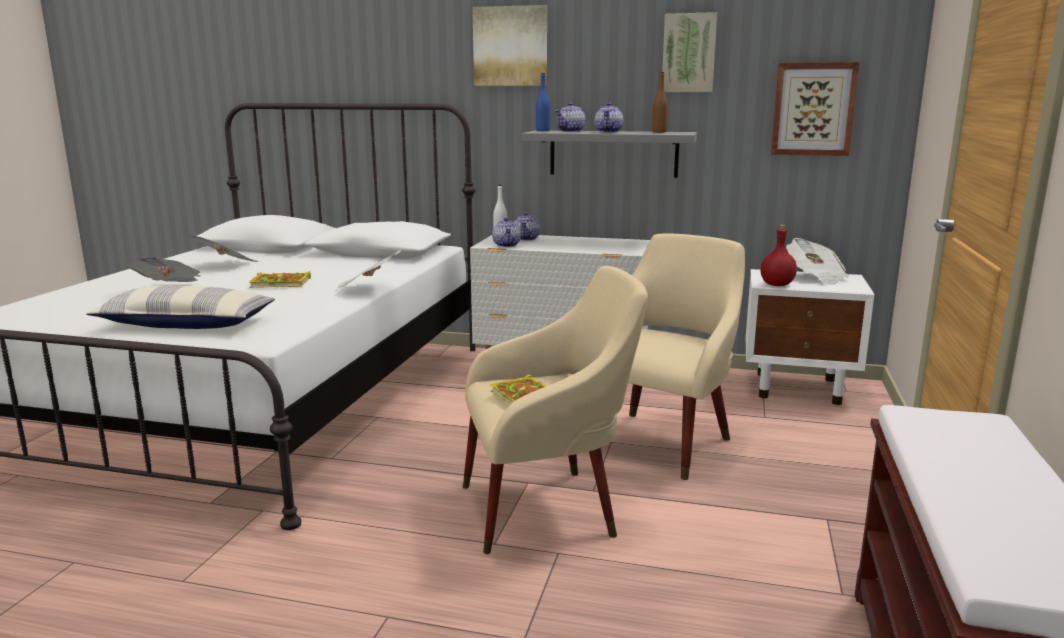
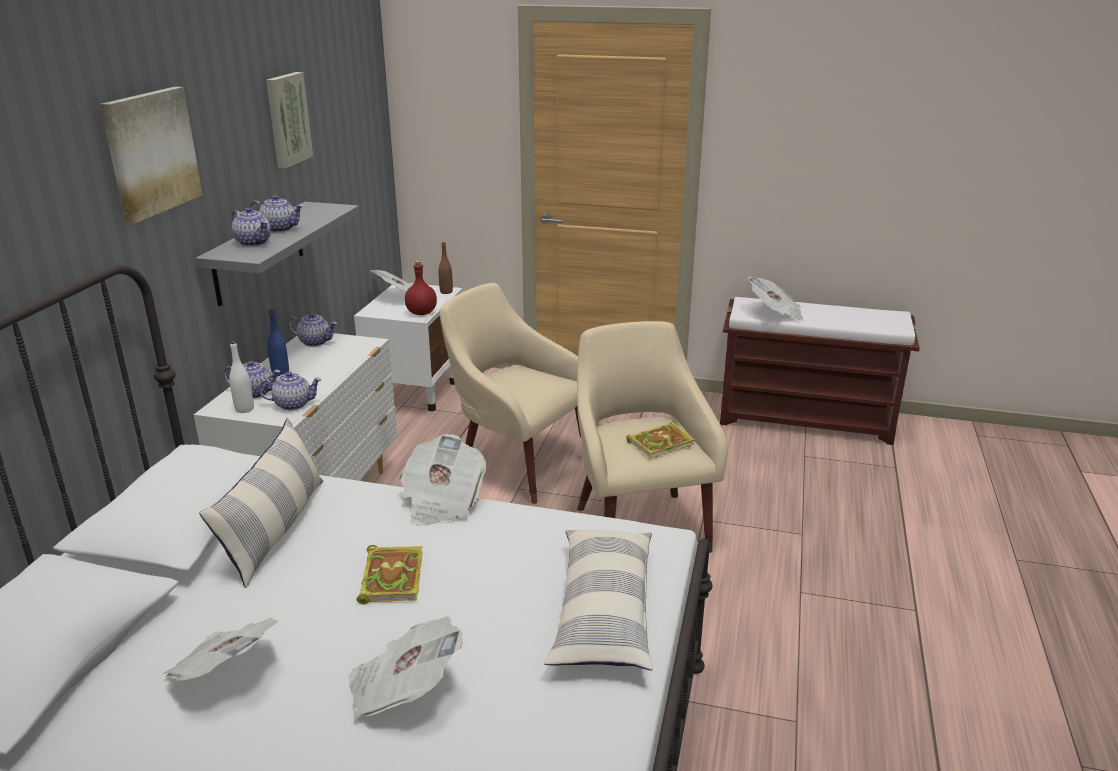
camera: 90 degrees left, 10 degrees up
(356, 263) = (275, 529): none -> pillow
(543, 131) = (229, 254): blue bottle -> blue bottle (280, 373)
(625, 243) = (315, 342): none -> teapot
(659, 132) = (305, 212): brown bottle -> brown bottle (446, 292)
(813, 109) = (354, 152): picture -> none
(941, 439) = (775, 313): none -> newspaper

